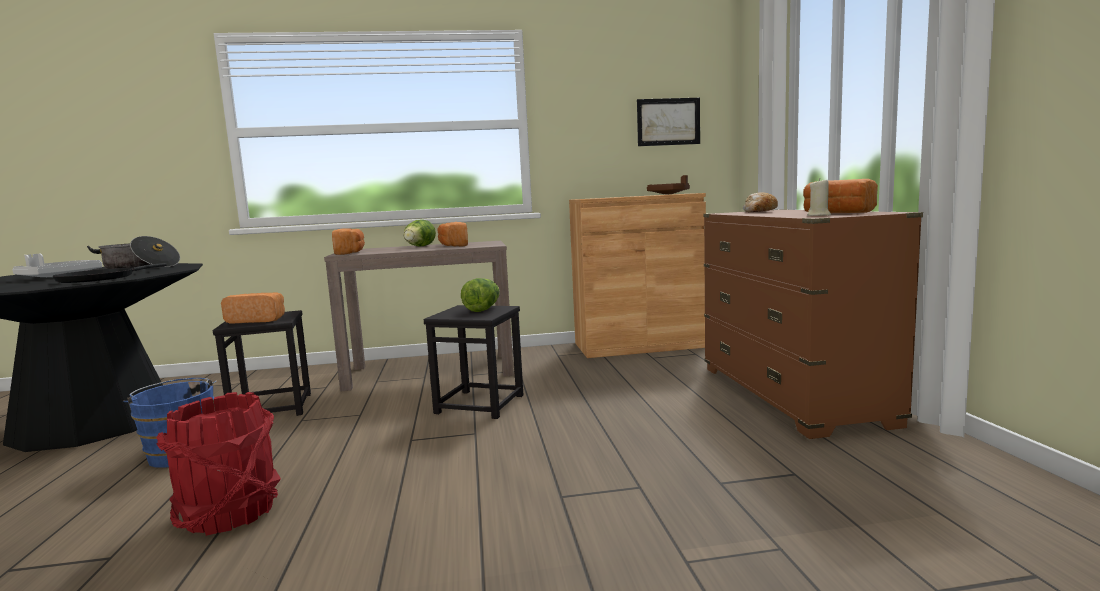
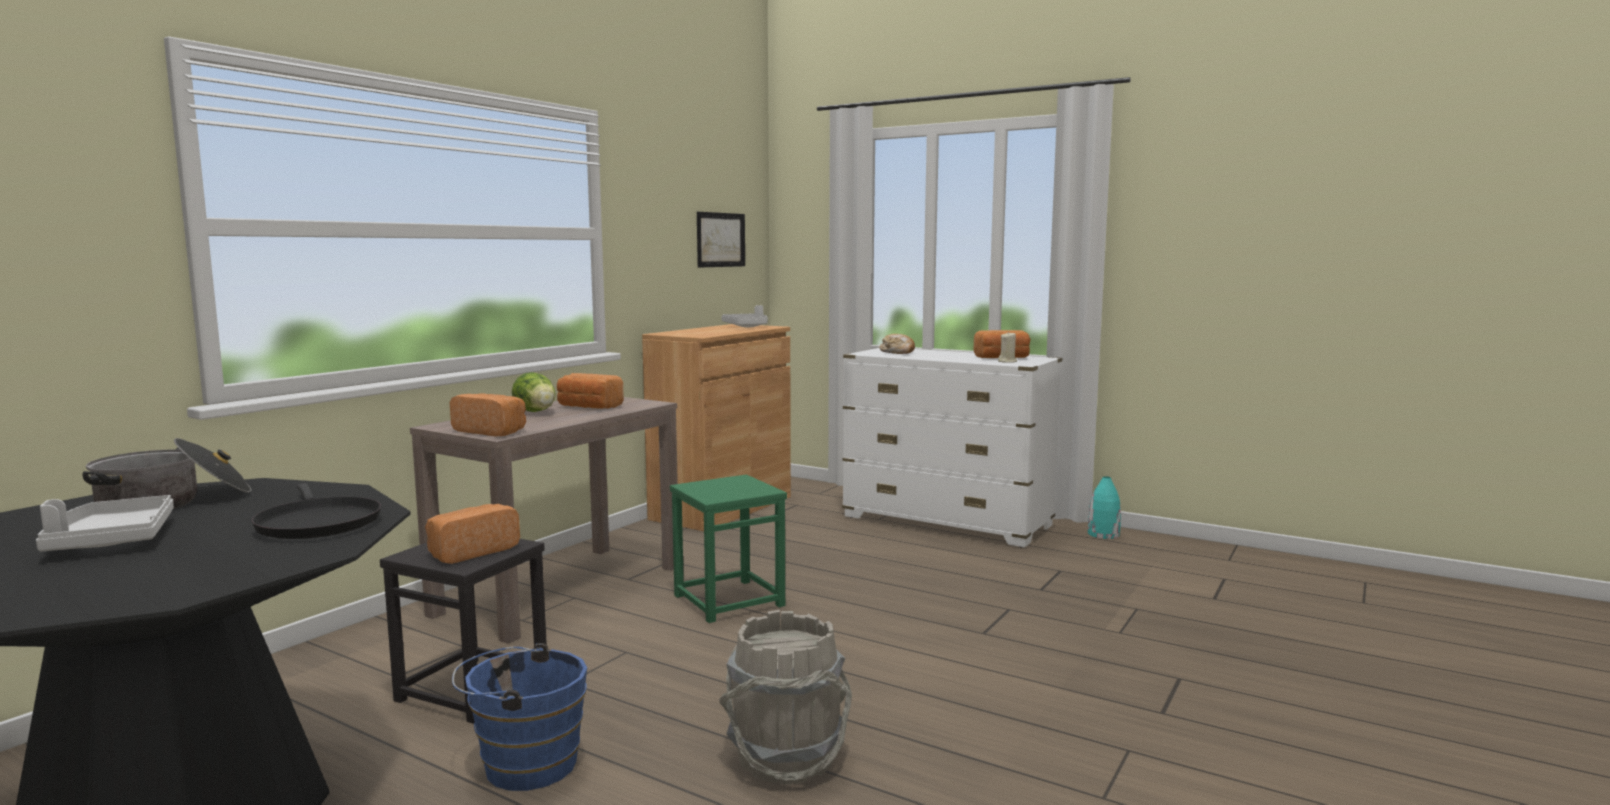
camera: 50 degrees left, 0 degrees up
(230, 513) = (785, 758): red bucket -> grey bucket
(480, 404) = (728, 600): black stool -> green stool
(483, 309) = (727, 484): lettuce -> none
(668, 194) = (747, 327): brown tray -> grey tray
(791, 396) = (947, 522): brown dresser -> white dresser
(961, 456) = (1103, 534): none -> turquoise vase

